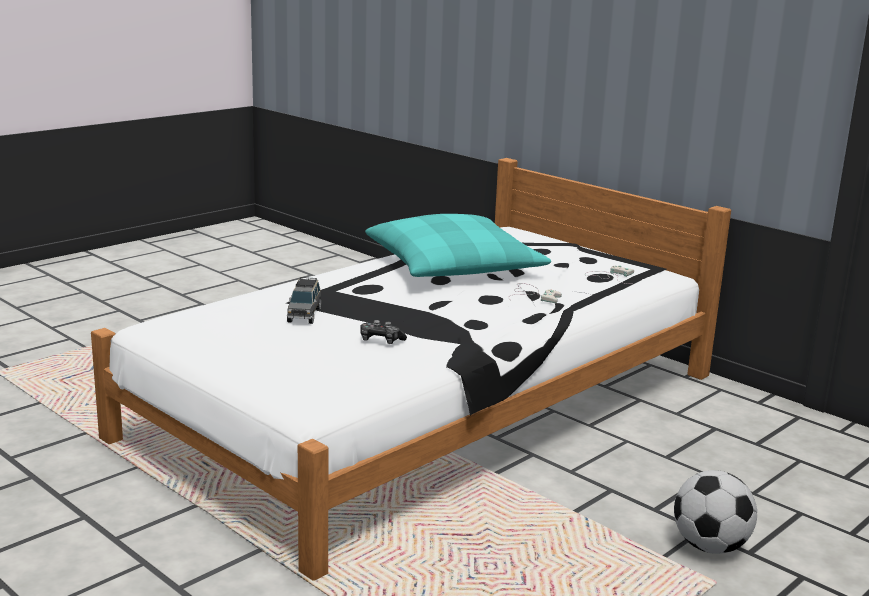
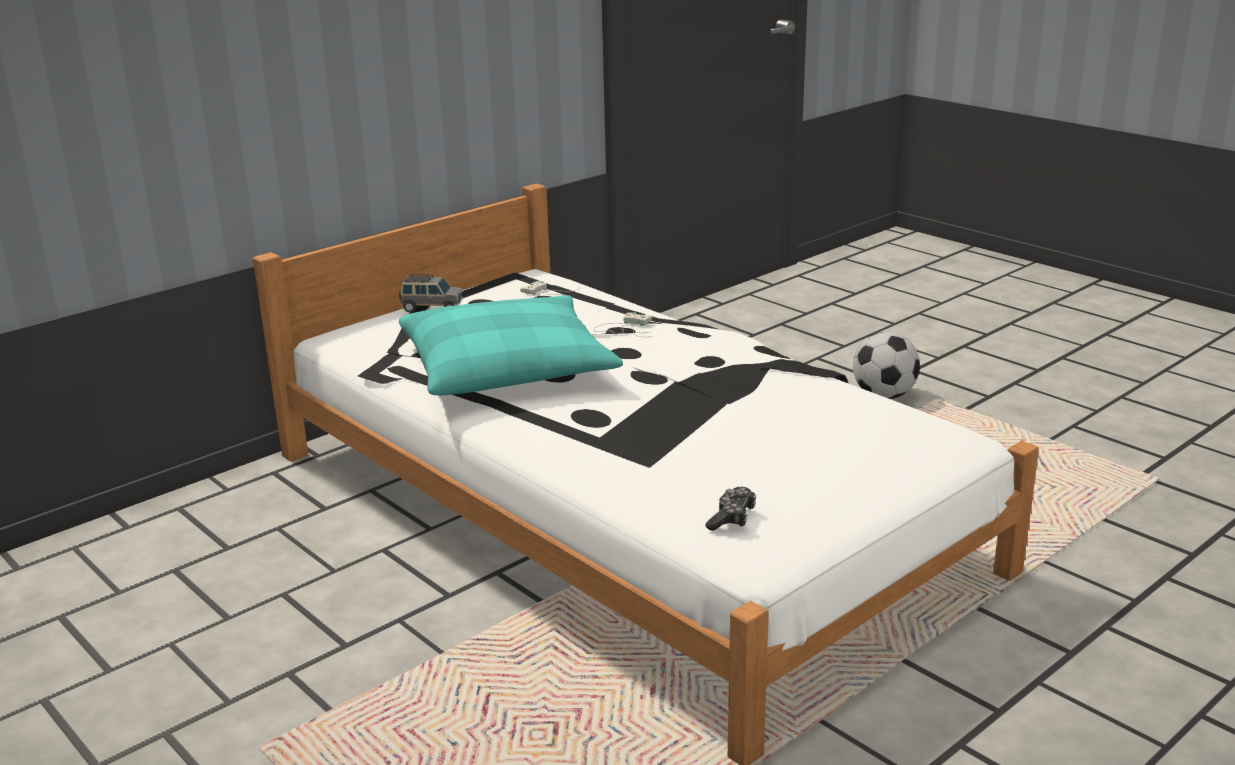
camera: 85 degrees left, 5 degrees up
(304, 315) = (695, 452): grey toy car -> grey toy car (431, 308)
(380, 341) = (775, 406): game controller -> game controller (732, 518)

